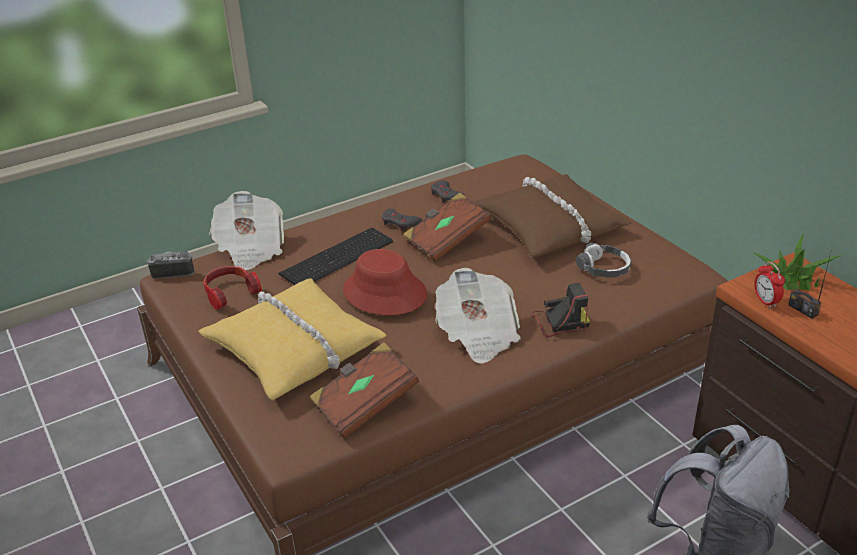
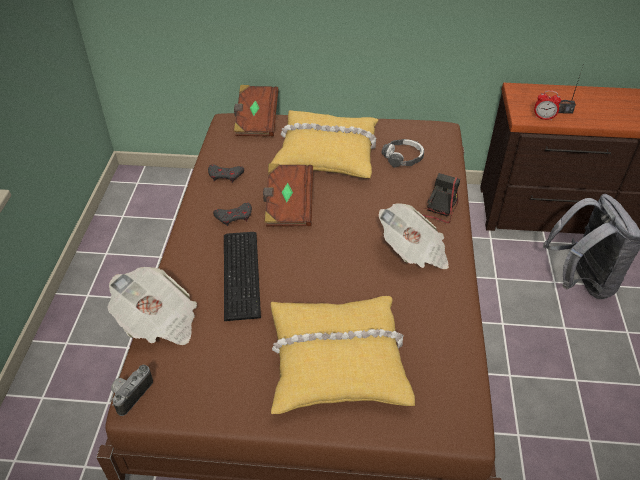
camera: 55 degrees left, 10 degrees up
(230, 293) = (212, 367): headphones -> none
(364, 404) = (444, 352): brown book -> brown book (256, 121)
(384, 293) = (319, 272): red hat -> none
(550, 226) = (326, 152): brown pillow -> yellow pillow
(791, 278) = (529, 98): potted plant -> none

